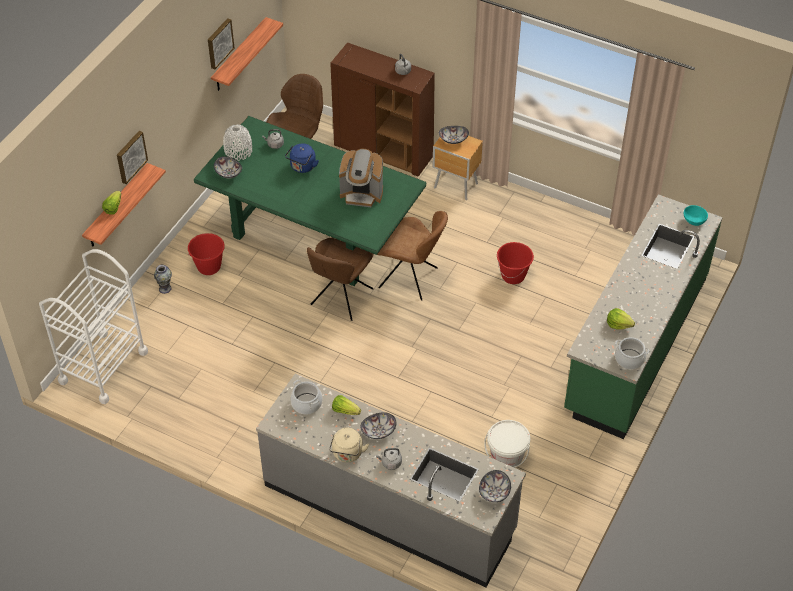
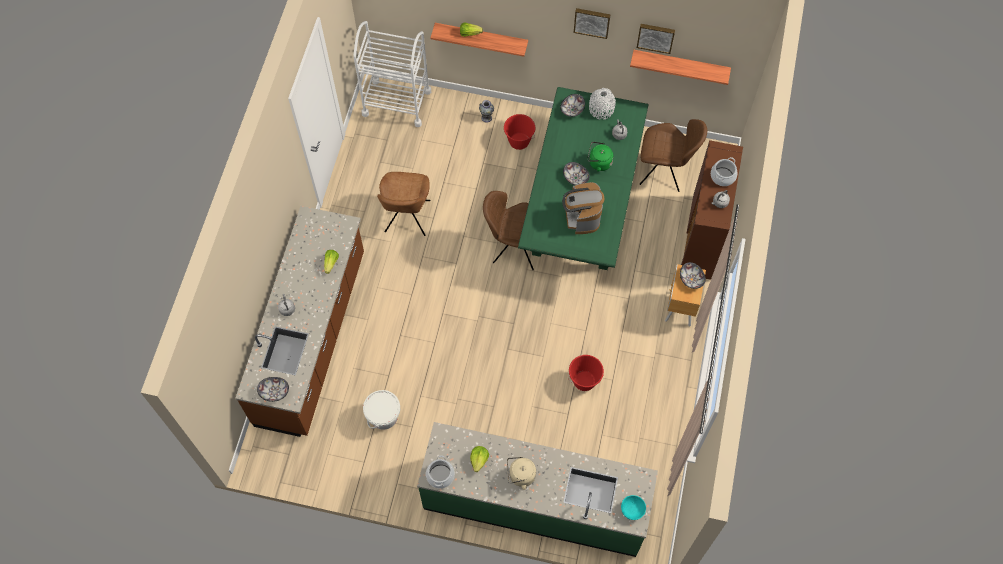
camera: 75 degrees right, 15 degrees up
(130, 156) = (509, 21): picture -> picture (592, 22)
(302, 167) = (598, 163): blue kettle -> green kettle
(306, 404) = (331, 234): cooking pot -> cooking pot (722, 176)
(347, 454) = (289, 276): beige kettle -> beige kettle (520, 476)
(378, 431) = (316, 292): bowl -> bowl (576, 177)
(389, 507) = (312, 338): grey counter -> brown counter
(410, 279) = (554, 297): brown chair -> brown chair (407, 218)

